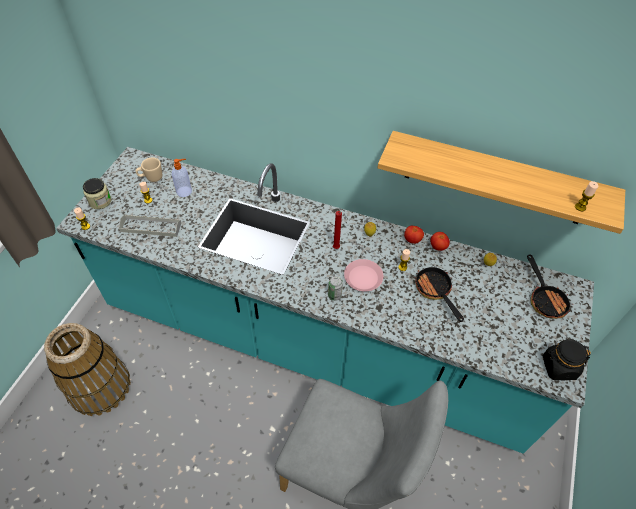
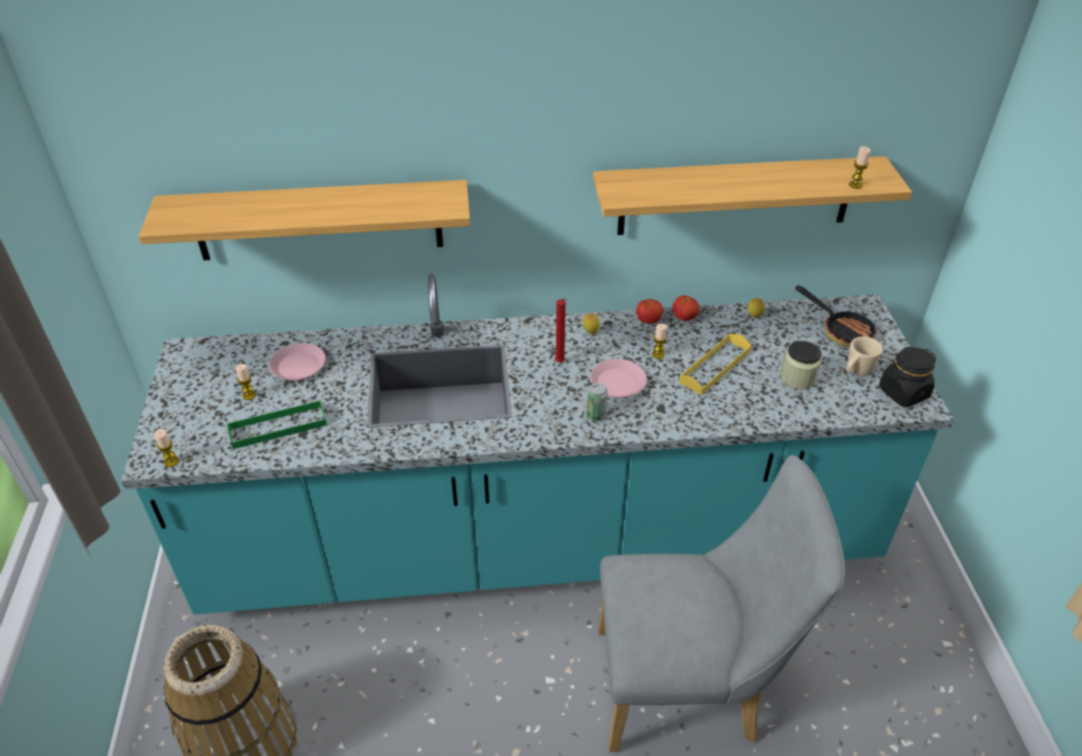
camera: 25 degrees left, 10 degrees down
(100, 201) = (171, 422): jar -> jar (797, 378)
(151, 178) = (233, 366): beige mug -> beige mug (856, 371)
(151, 227) = (278, 427): grey tray -> green tray
(184, 191) = (298, 366): soap dispenser -> pink plate
(213, 106) = (318, 220): none -> shelf
(435, 291) = (715, 366): frying pan -> yellow tray

